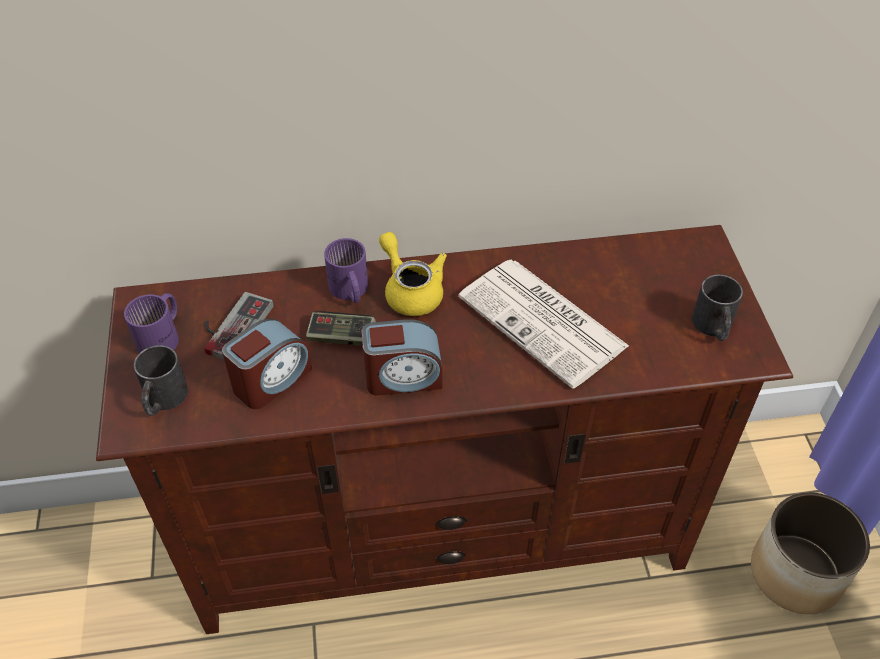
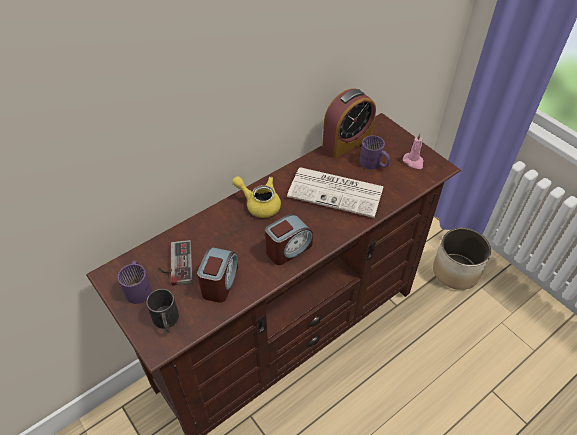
camera: 30 degrees left, 0 degrees up
(341, 337) = (241, 243): game controller -> none
(349, 291) = (227, 218): purple mug -> purple mug (373, 164)
(621, 251) = (347, 142): none -> alarm clock
(713, 328) = (413, 162): black mug -> pink candle

